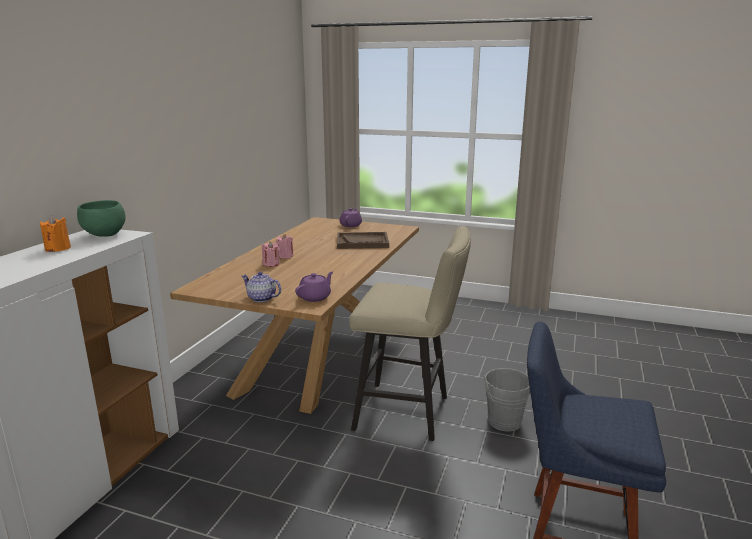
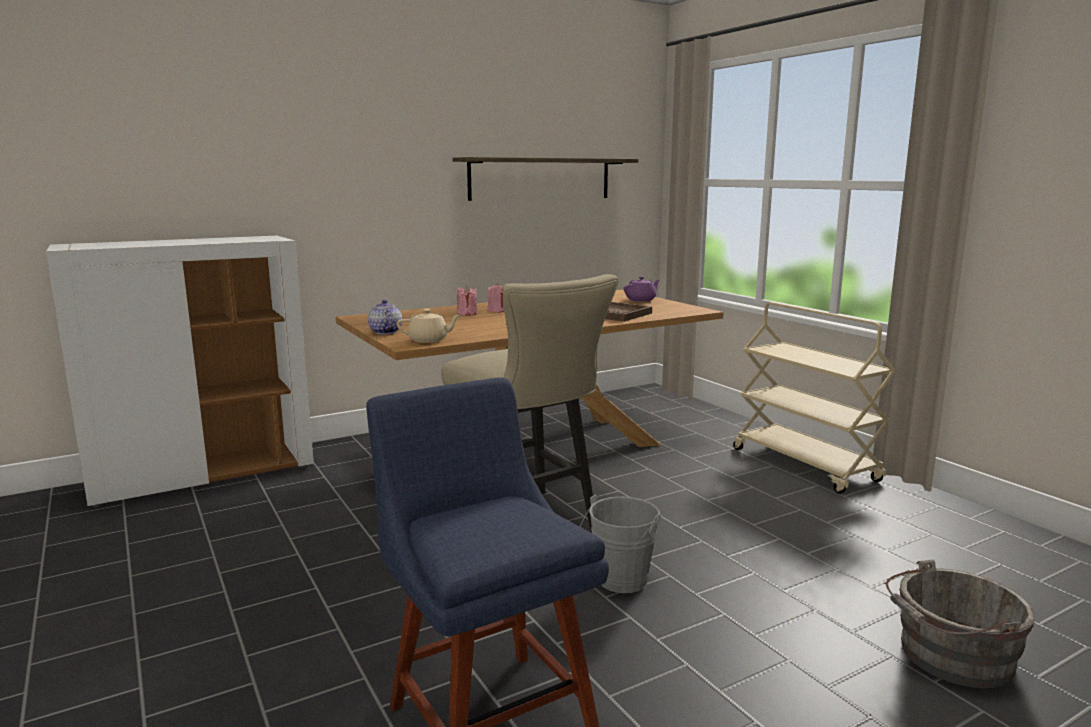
camera: 40 degrees right, 5 degrees down
(58, 249) = (205, 240): orange candle -> none
(105, 235) = (261, 238): green bowl -> none
(250, 138) = (540, 179): none -> shelf
(315, 297) = (429, 340): purple teapot -> beige teapot
(475, 313) = (805, 465): none -> beige cart
(663, 395) = (950, 656): none -> grey bucket

